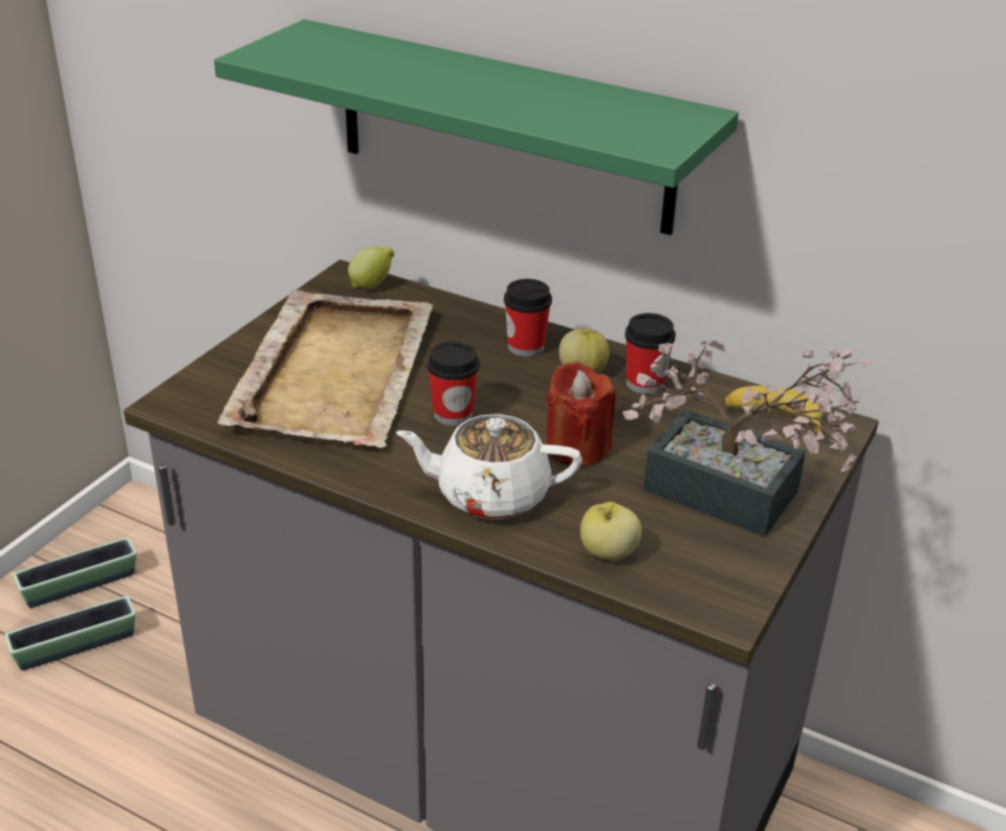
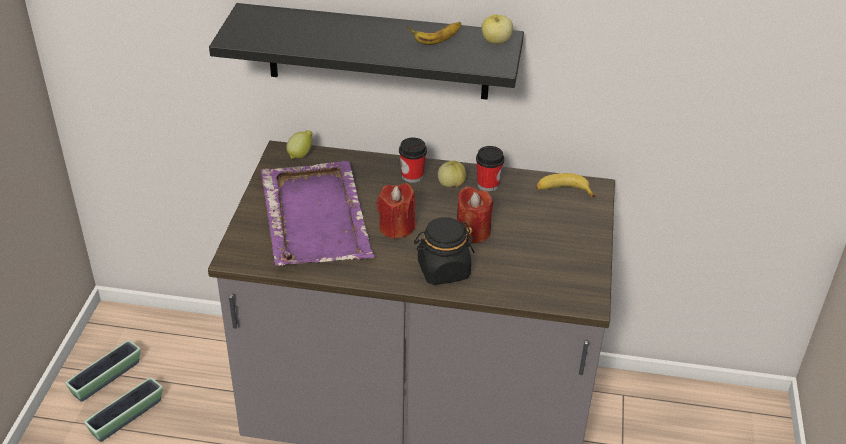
camera: 20 degrees left, 5 degrees up
(335, 371) = (315, 216): beige tray -> purple tray
(453, 414) = (396, 227): cup -> red candle
(490, 494) = (443, 270): white teapot -> black jar
(503, 127) = (378, 52): green shelf -> black shelf
(574, 102) = (436, 41): none -> banana
(607, 553) = (519, 287): apple -> apple (496, 42)
(737, 497) = (566, 241): potted plant -> none

